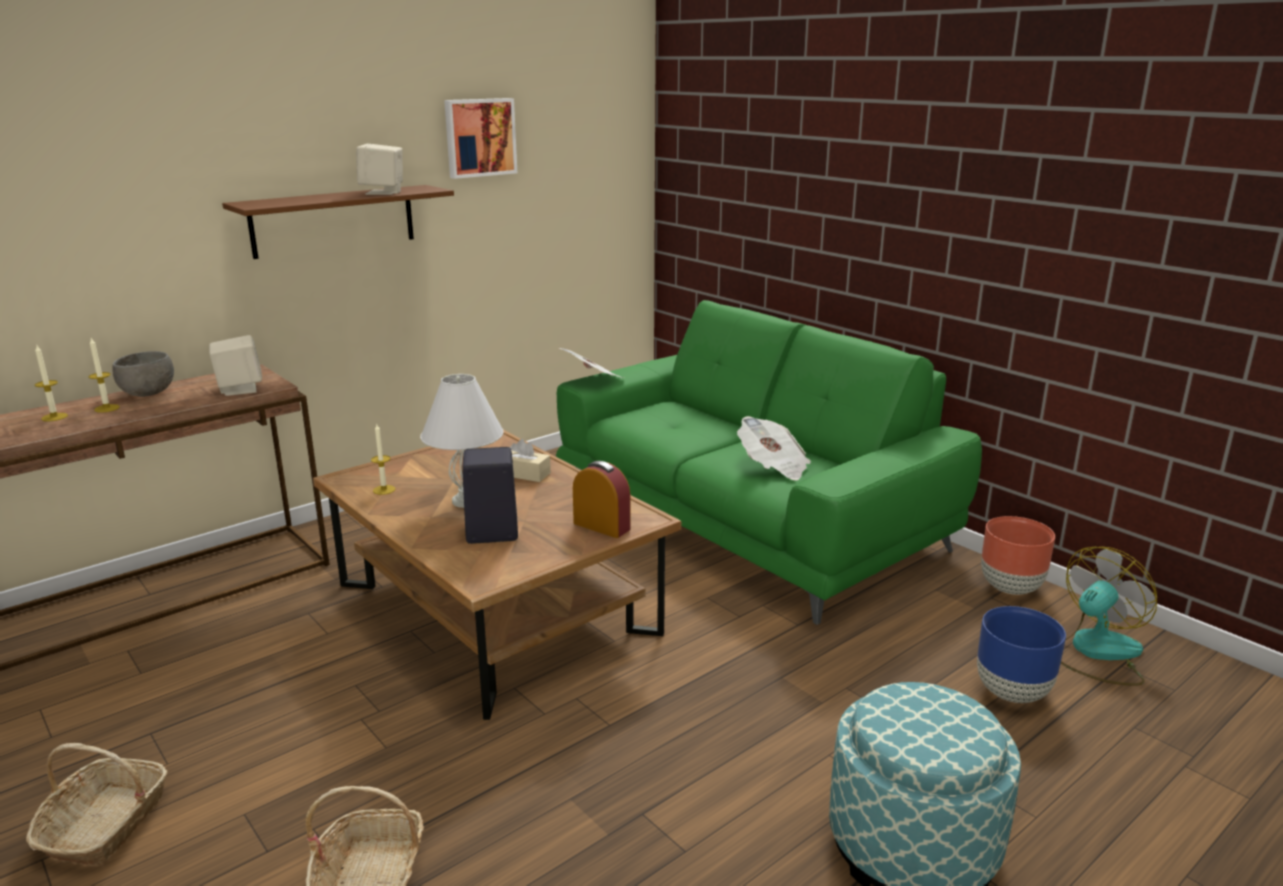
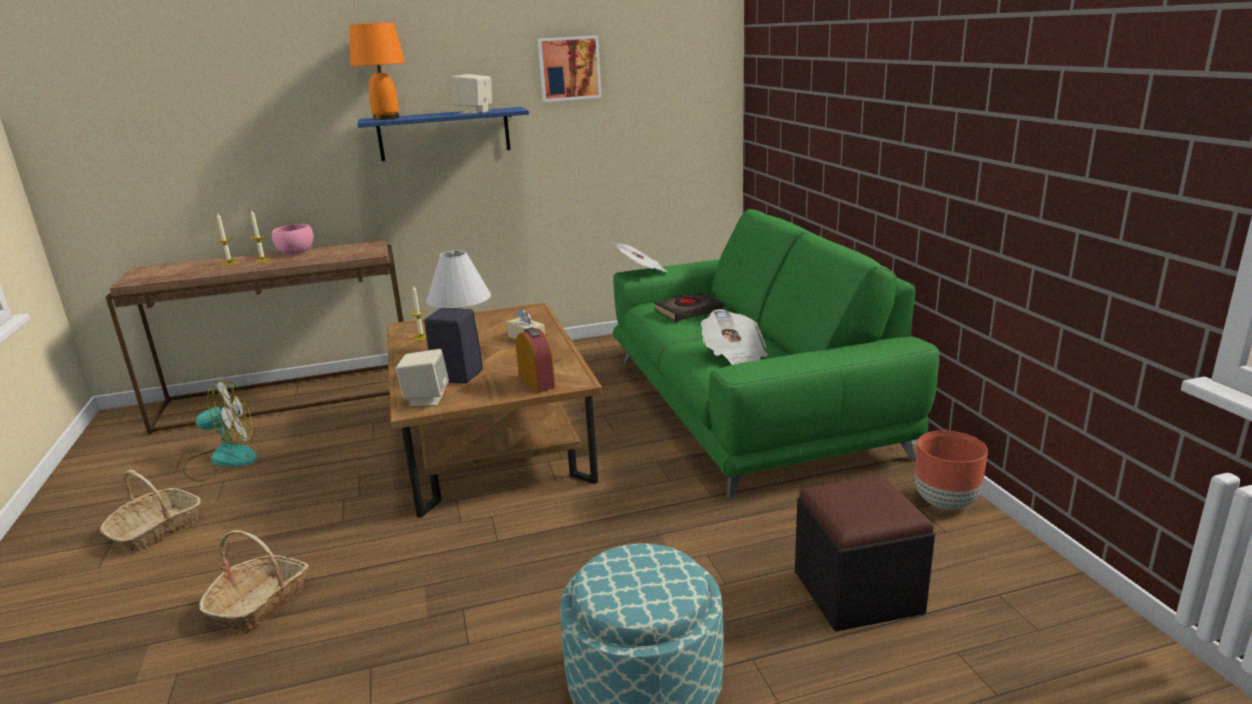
camera: 25 degrees right, 0 degrees up
(148, 393) = (296, 253): grey bowl -> pink bowl
(239, 389) = (350, 254): beige speaker -> beige speaker (426, 399)
(270, 202) = (386, 118): none -> orange table lamp
(333, 221) = (444, 134): brown shelf -> blue shelf
(670, 421) = (688, 311): none -> black book
(1011, 692) = (857, 592): blue planter -> black ottoman
(1097, 653) = (982, 577): fan -> fan (222, 459)

